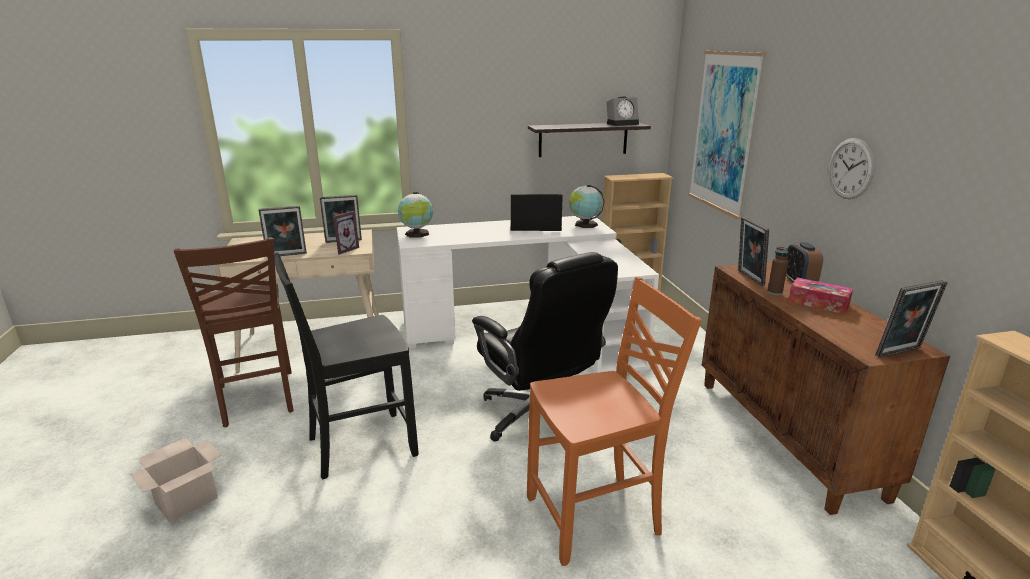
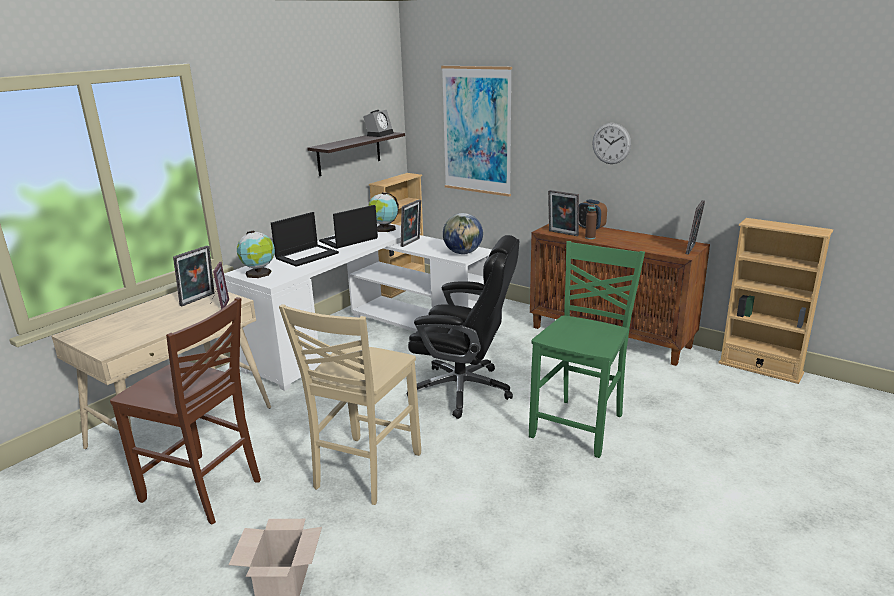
camera: 40 degrees left, 0 degrees up
(286, 255) = (168, 328): picture frame -> picture frame (412, 242)
(359, 445) = (365, 471): black chair -> beige chair
(478, 230) = (307, 255): none -> laptop
(596, 517) = (580, 426): orange chair -> green chair
(621, 268) = (463, 253): none -> globe
(818, 303) = (619, 237): tissue box -> none

